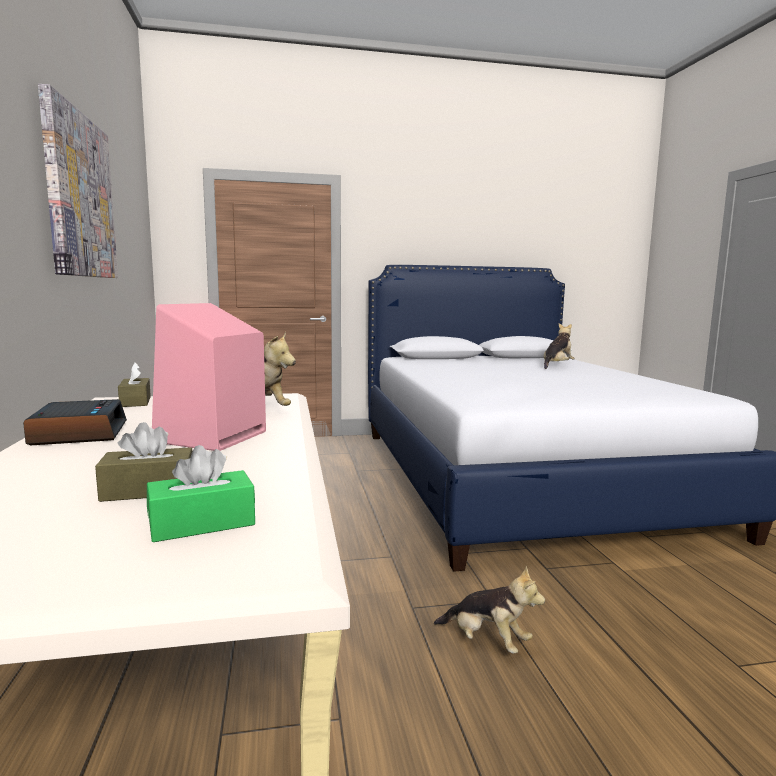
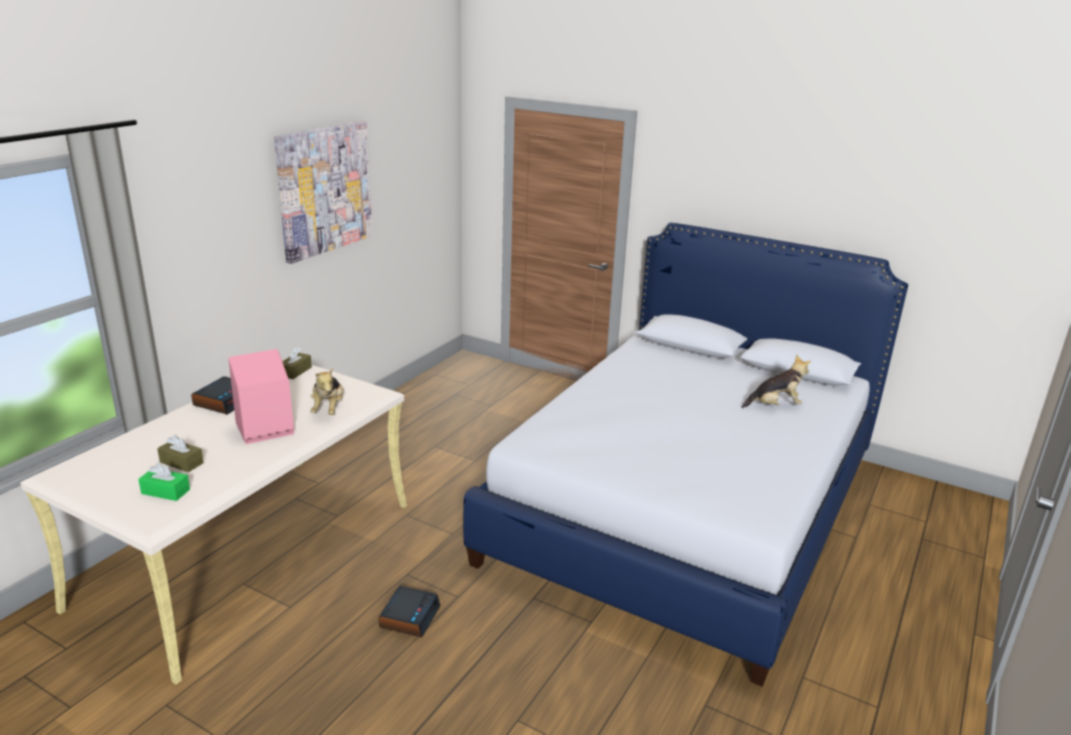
camera: 40 degrees right, 15 degrees up
(487, 641) = (409, 616): plush toy -> alarm clock

